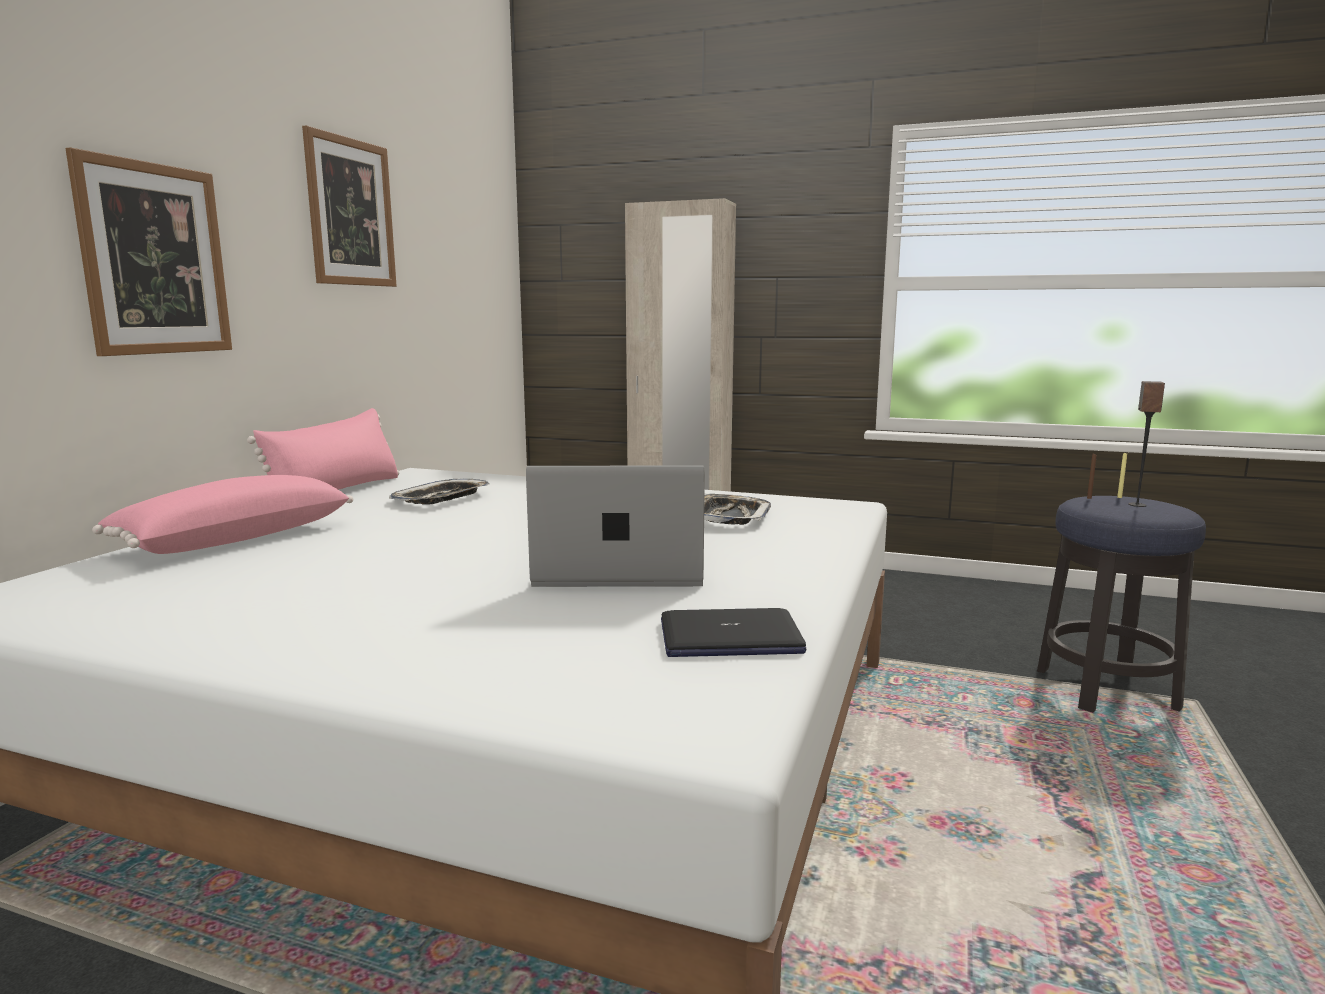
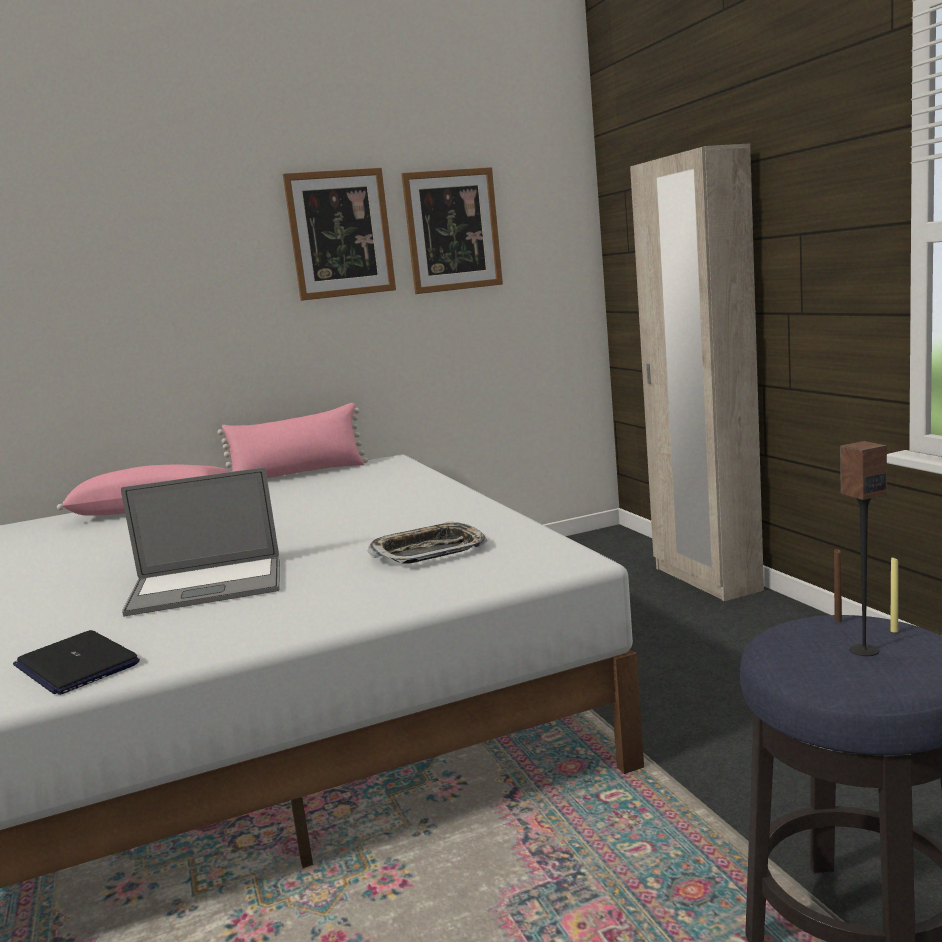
camera: 50 degrees right, 0 degrees up
(155, 259) = (146, 306): picture -> picture (452, 230)
(441, 498) = (325, 491): tray -> none
(619, 570) = (206, 587): laptop -> laptop turned 120 degrees clockwise

